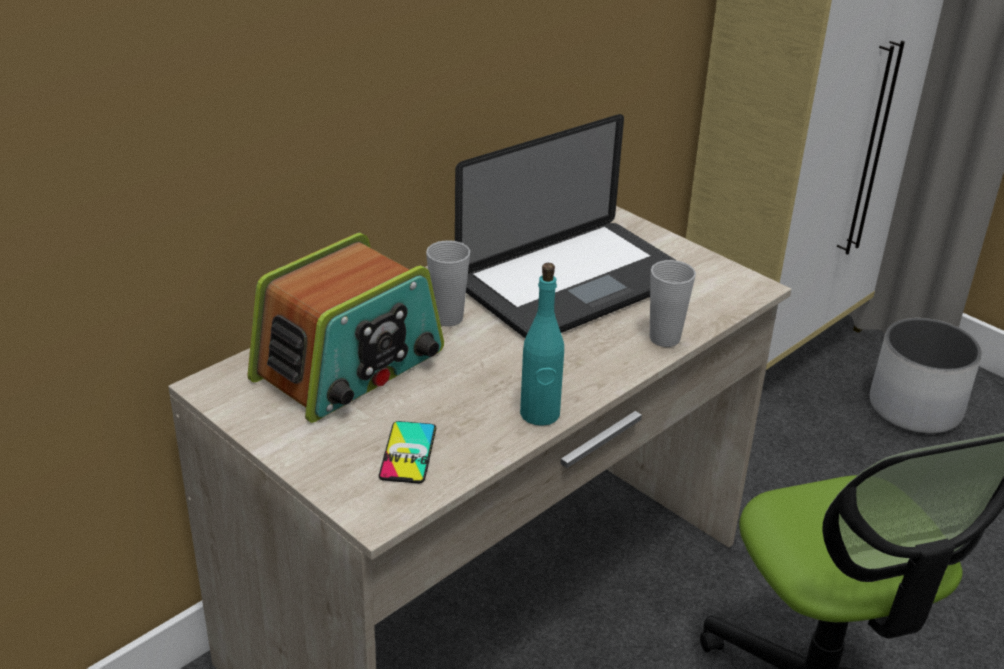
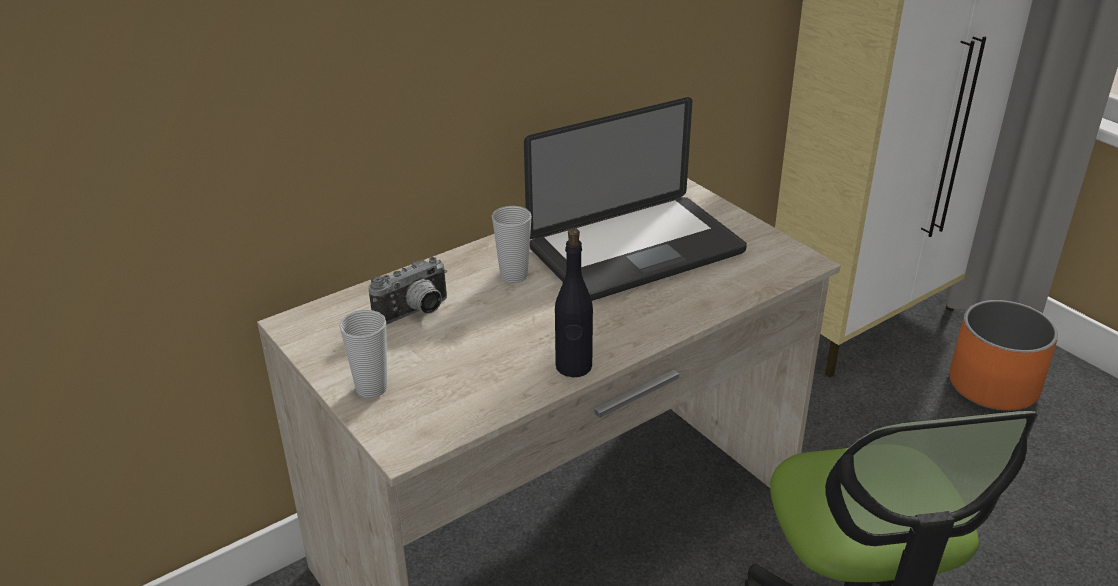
camera: 10 degrees right, 0 degrees up
(350, 366) = (416, 314): radio -> camera
(408, 452) = (446, 393): phone -> none
(540, 414) = (573, 367): turquoise bottle -> black bottle
(664, 338) = (707, 305): cup -> cup (371, 388)
(915, 408) = (993, 385): white planter -> orange planter

